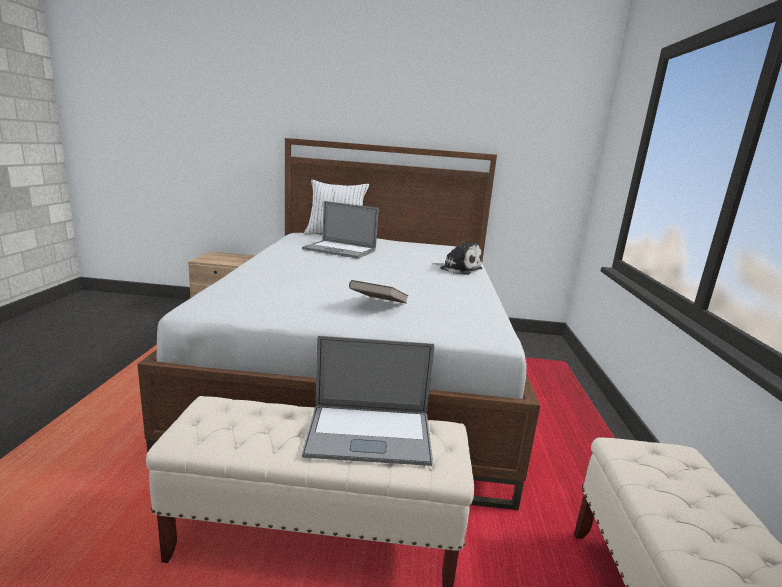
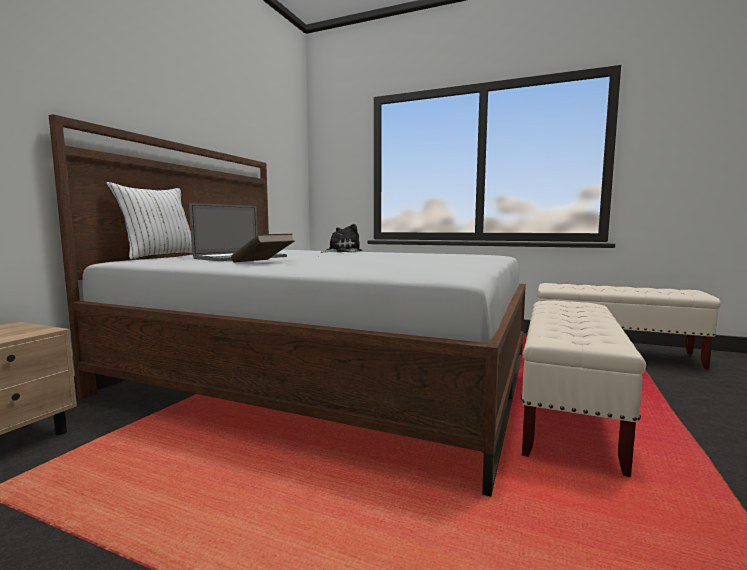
camera: 70 degrees left, 10 degrees down
(369, 434) = (570, 310): laptop -> none
(378, 306) = (444, 258): brown book -> brown book (263, 262)

